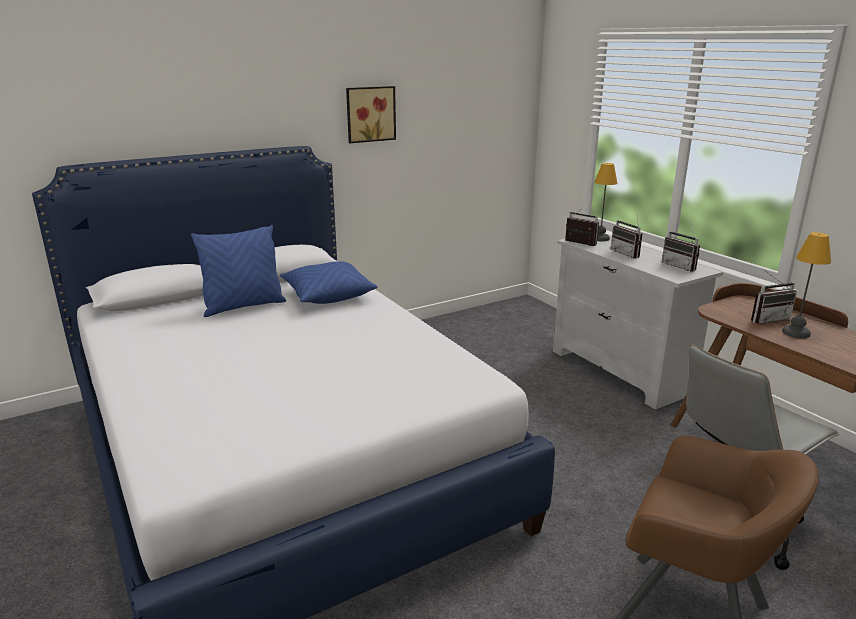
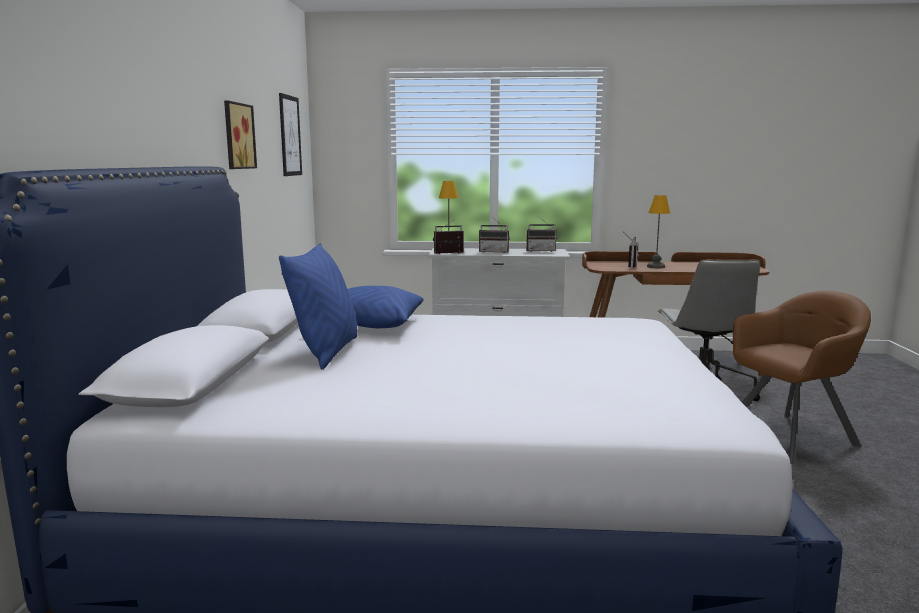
camera: 55 degrees left, 10 degrees down
(484, 102) = (290, 136): none -> picture

